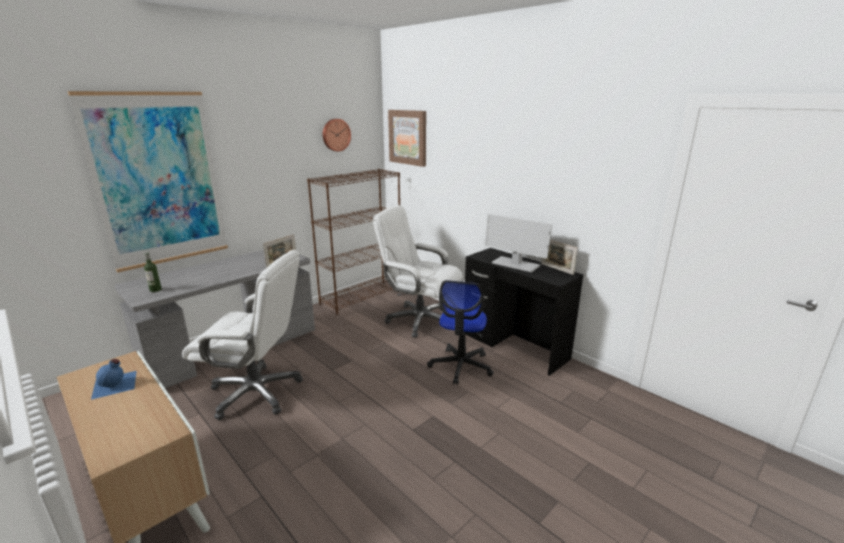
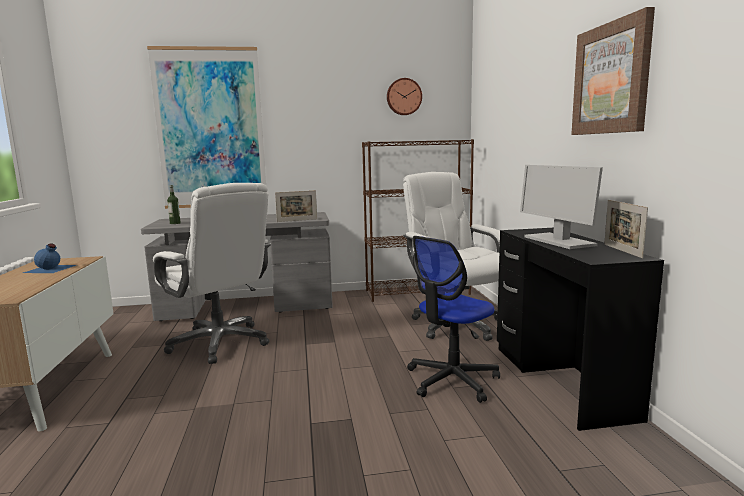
camera: 35 degrees right, 10 degrees down
(408, 137) = (487, 95): picture -> picture (611, 79)

